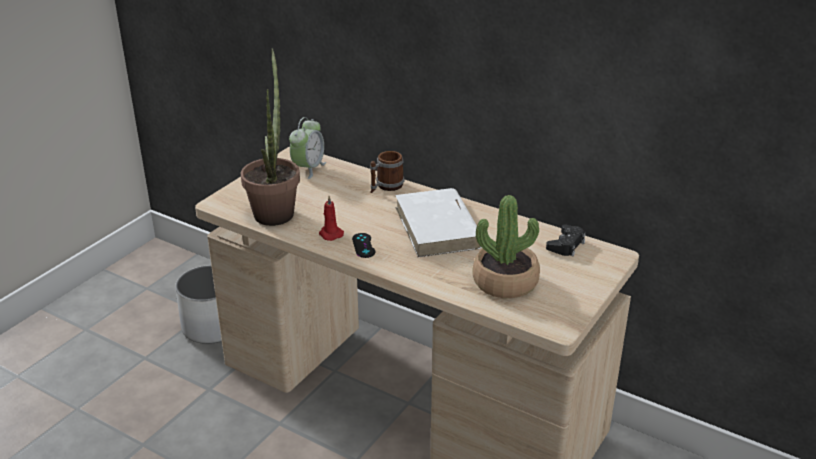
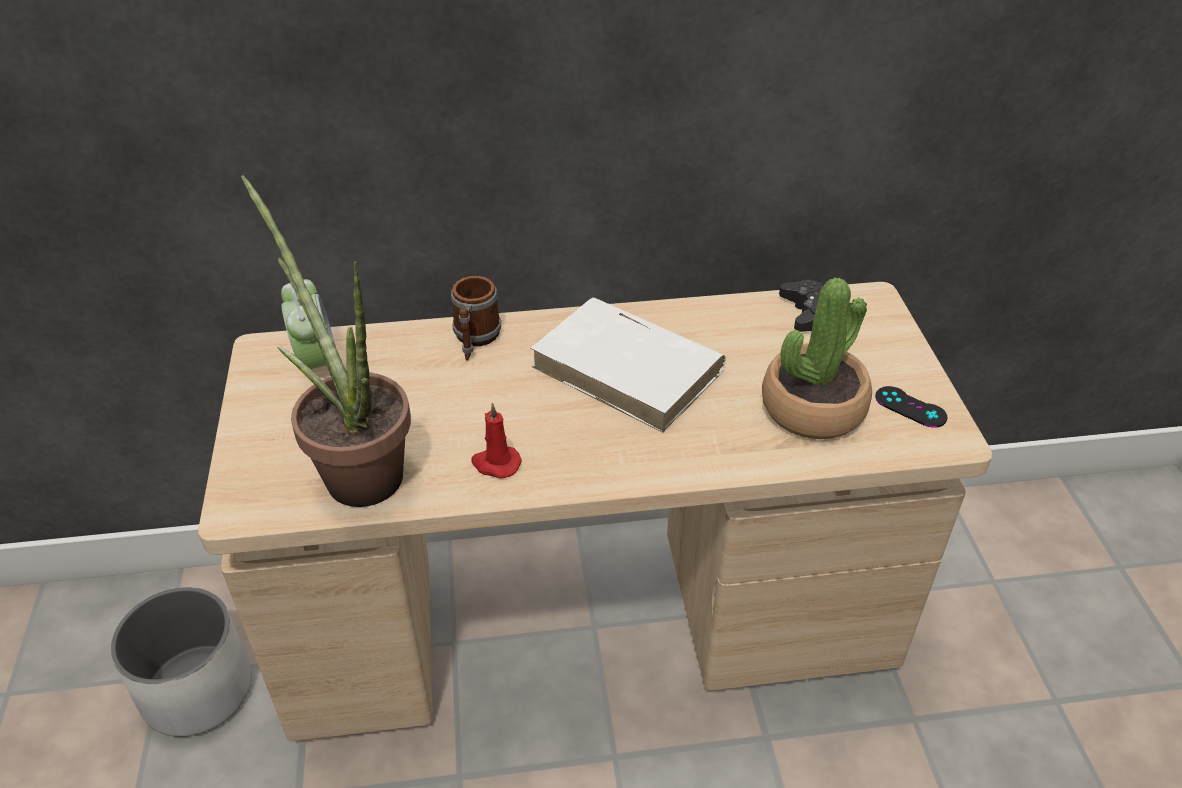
camera: 40 degrees left, 10 degrees up
(363, 245) = (568, 456): black game controller -> black game controller (910, 407)

